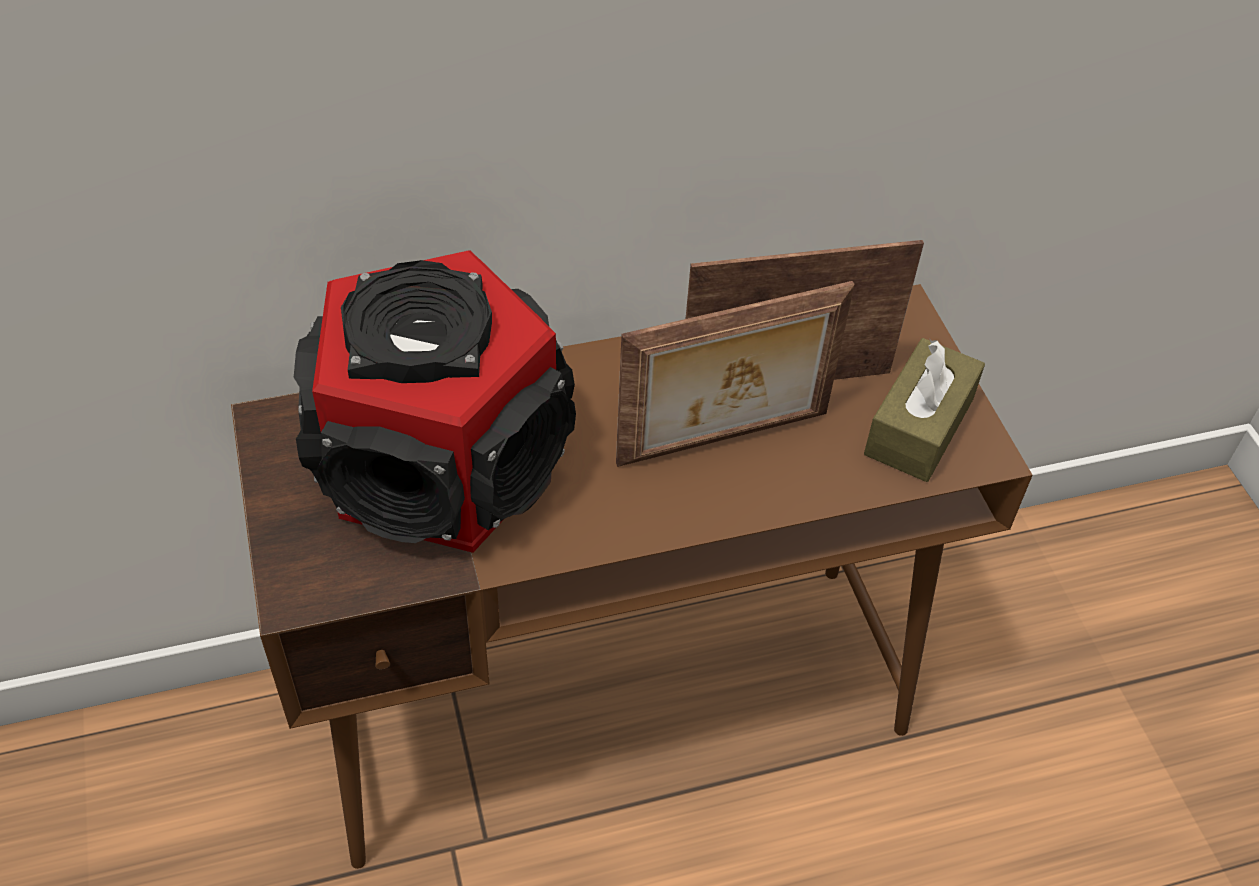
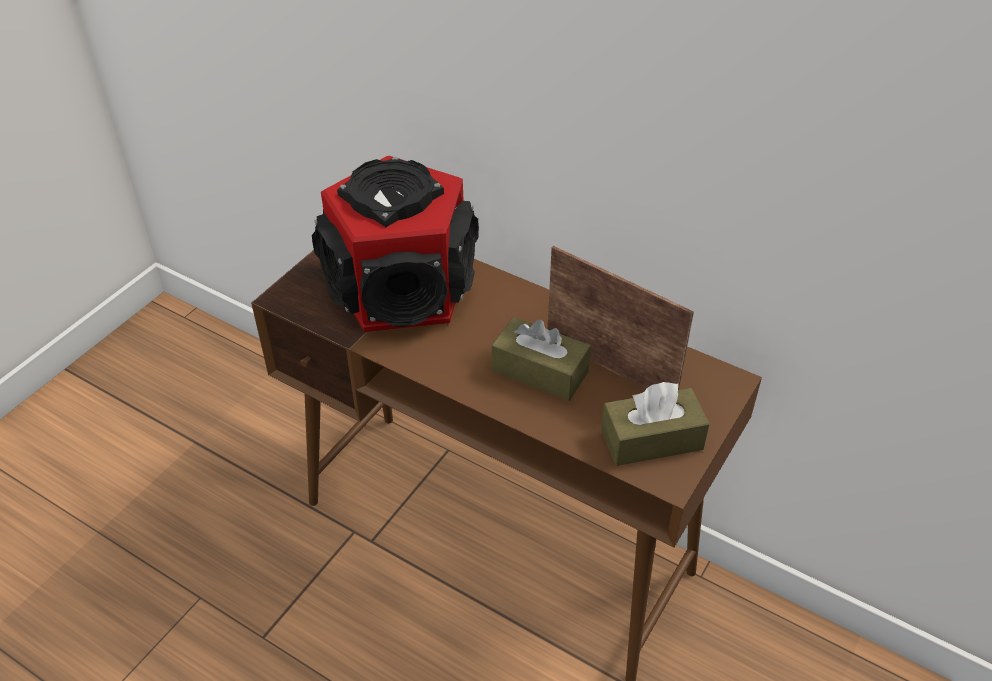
camera: 50 degrees right, 5 degrees down
(724, 441) = (540, 371): picture frame -> brown tissue box

